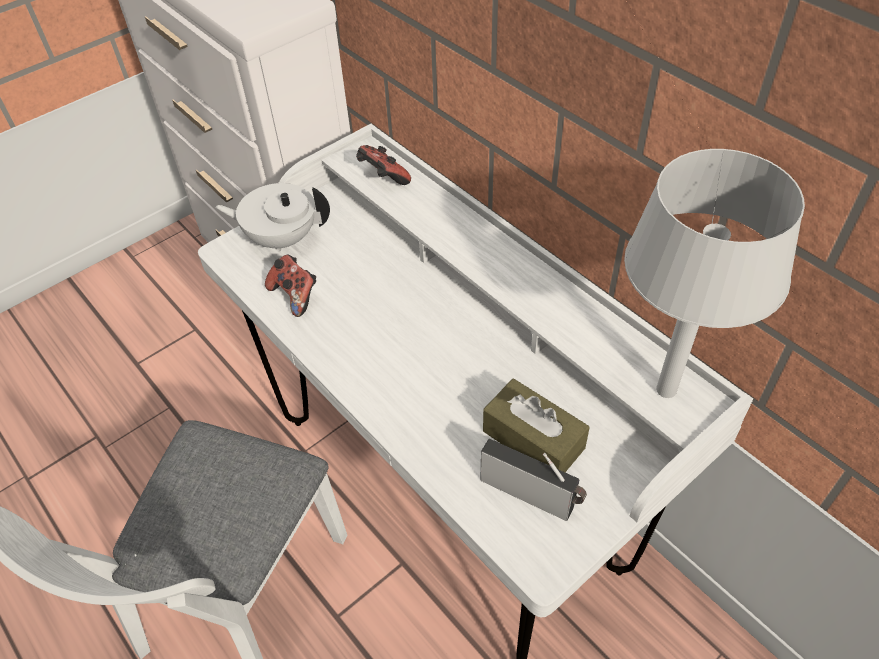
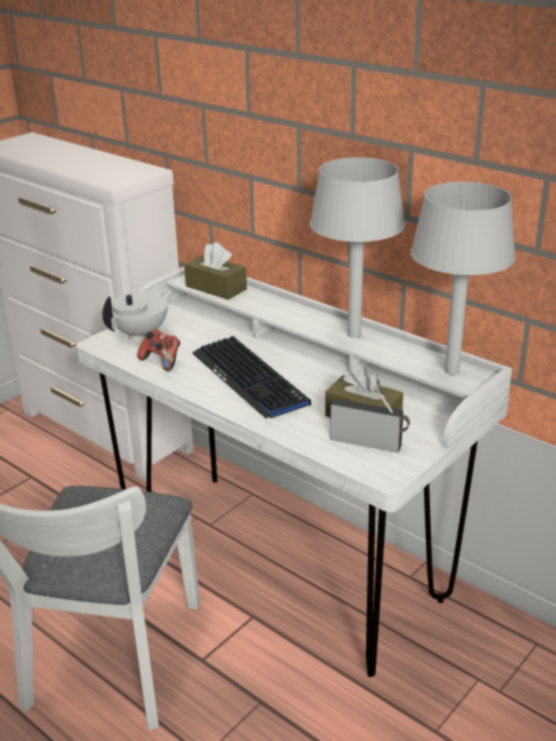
camera: 10 degrees left, 20 degrees down
(281, 238) = (141, 333): white teapot -> white teapot turned 135 degrees clockwise
(382, 178) = (216, 288): game controller -> brown tissue box
(399, 343) = (250, 378): none -> keyboard
(544, 294) = (353, 334): none -> grey table lamp

